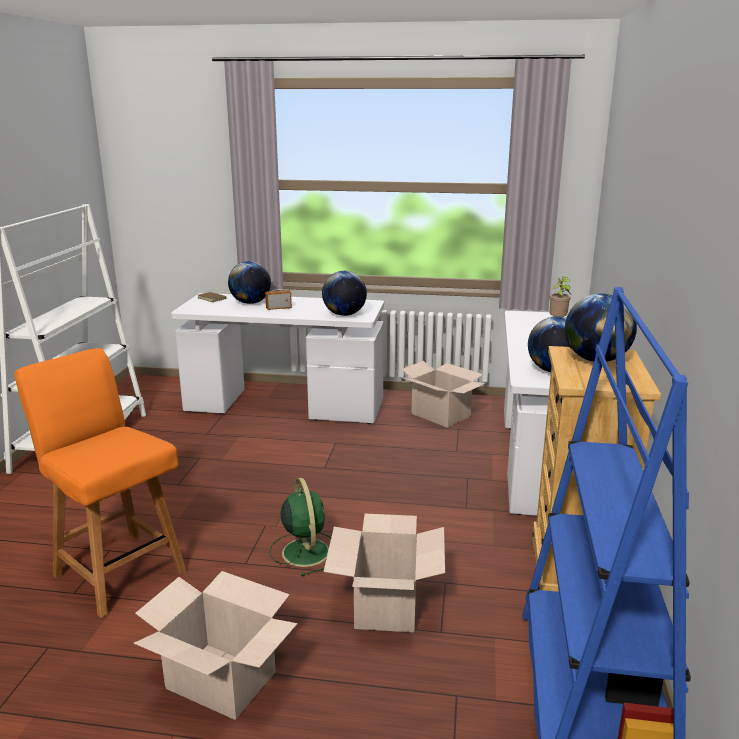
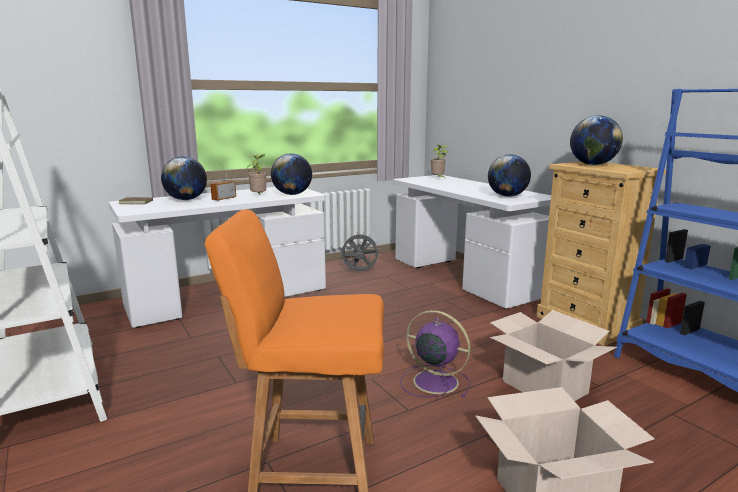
camera: 40 degrees left, 5 degrees down
(305, 551) = (433, 381): green fan -> purple fan
(310, 311) = (259, 196): none -> potted plant
(440, 415) = (359, 272): cardboard box -> grey fan

